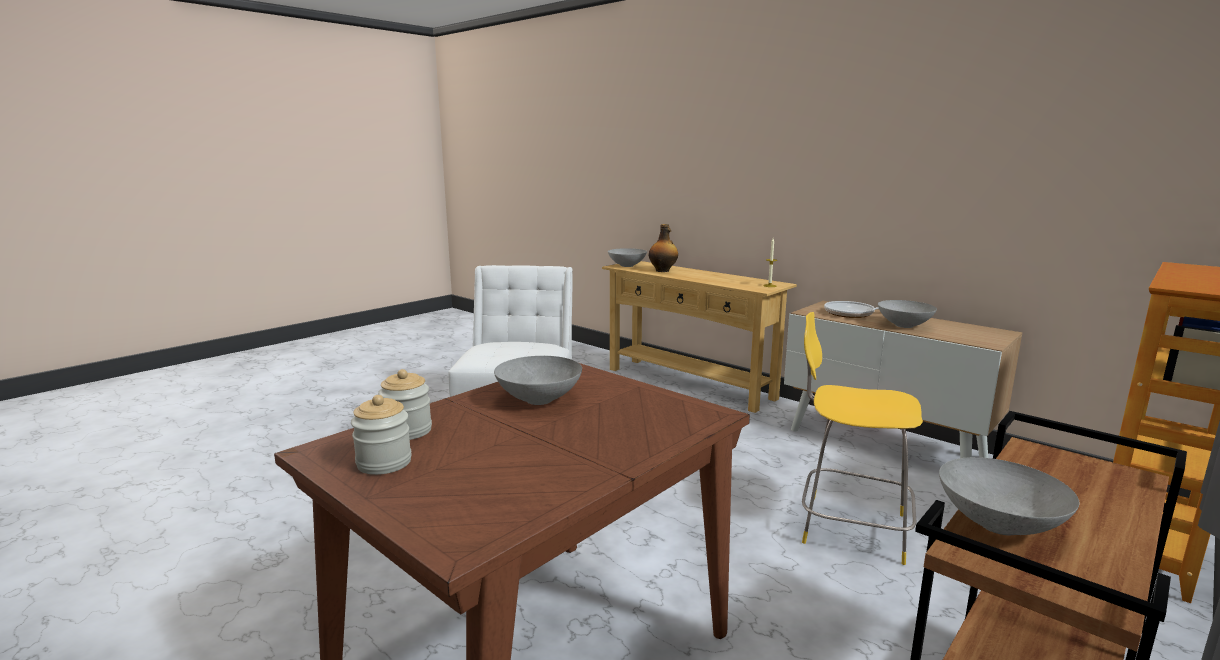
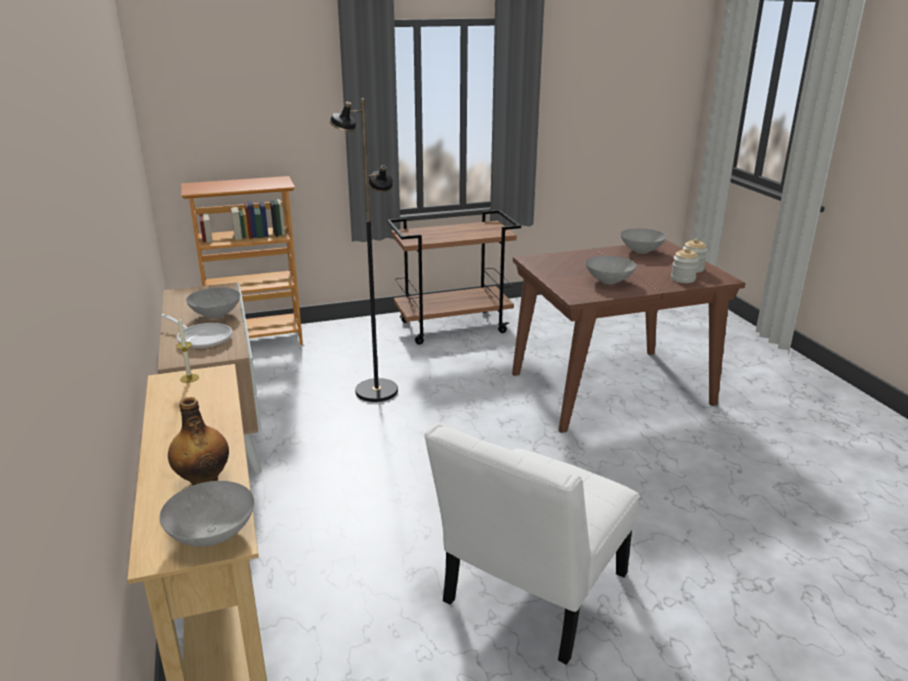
camera: 150 degrees left, 10 degrees up
(849, 527) = (376, 391): yellow chair -> black floor lamp
(996, 524) = (481, 234): grey bowl -> grey bowl (641, 251)

